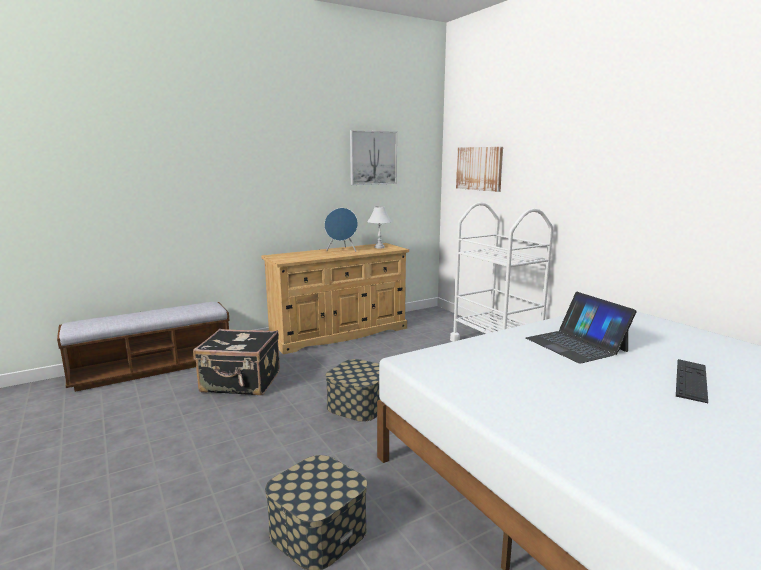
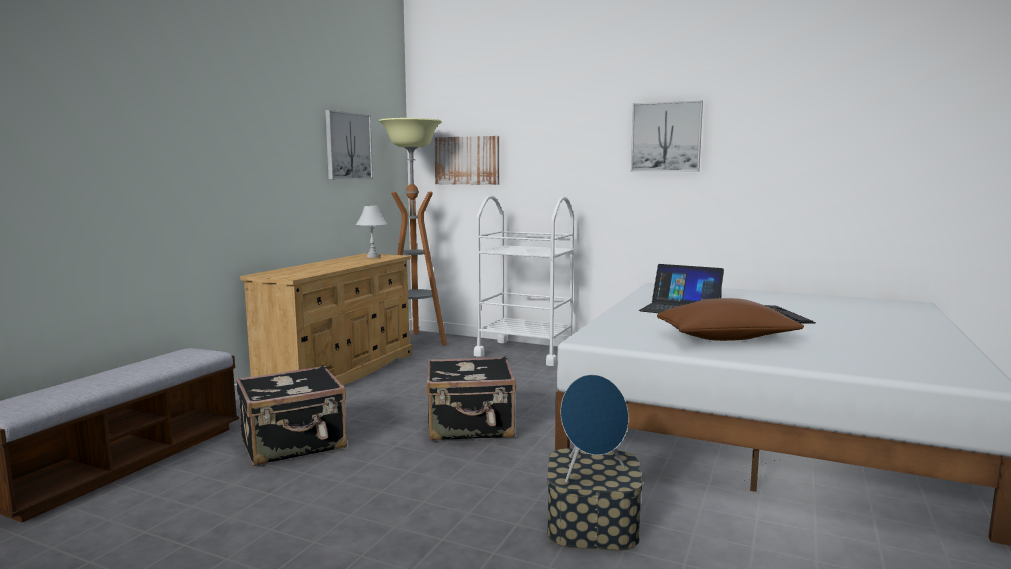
camera: 35 degrees left, 5 degrees down
(342, 250) = (336, 263): blue speaker -> blue speaker (591, 472)
(359, 405) = (470, 427): storage box -> black suitcase
(425, 317) = (415, 341): none -> floor lamp
(541, 396) = (726, 339): none -> brown pillow
(649, 149) = (666, 137): none -> picture

